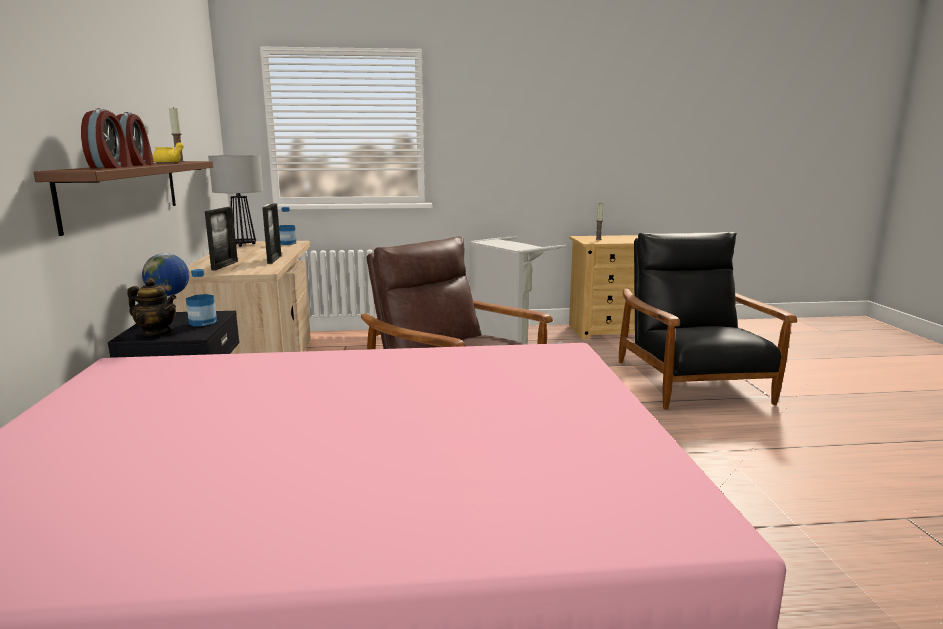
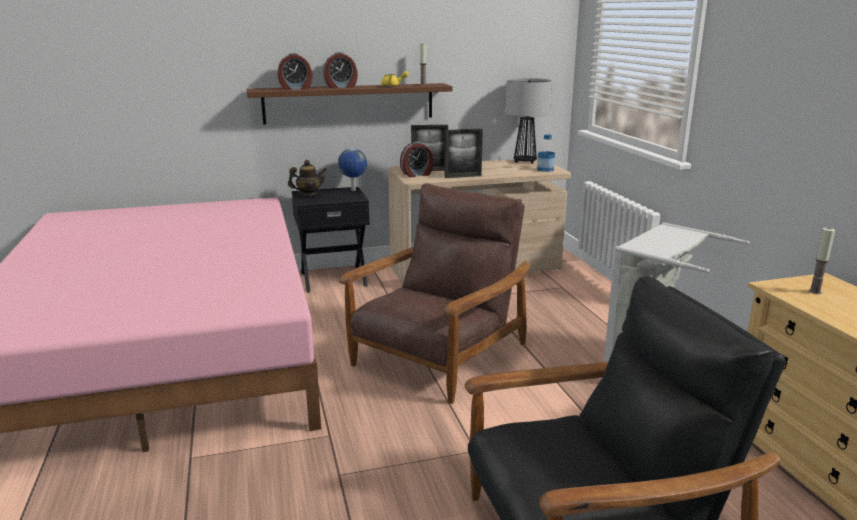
camera: 80 degrees right, 5 degrees up
(157, 333) = (308, 195): teapot -> teapot turned 120 degrees counterclockwise
(203, 322) = (334, 199): bottle -> none
(237, 269) = (417, 174): none -> alarm clock

